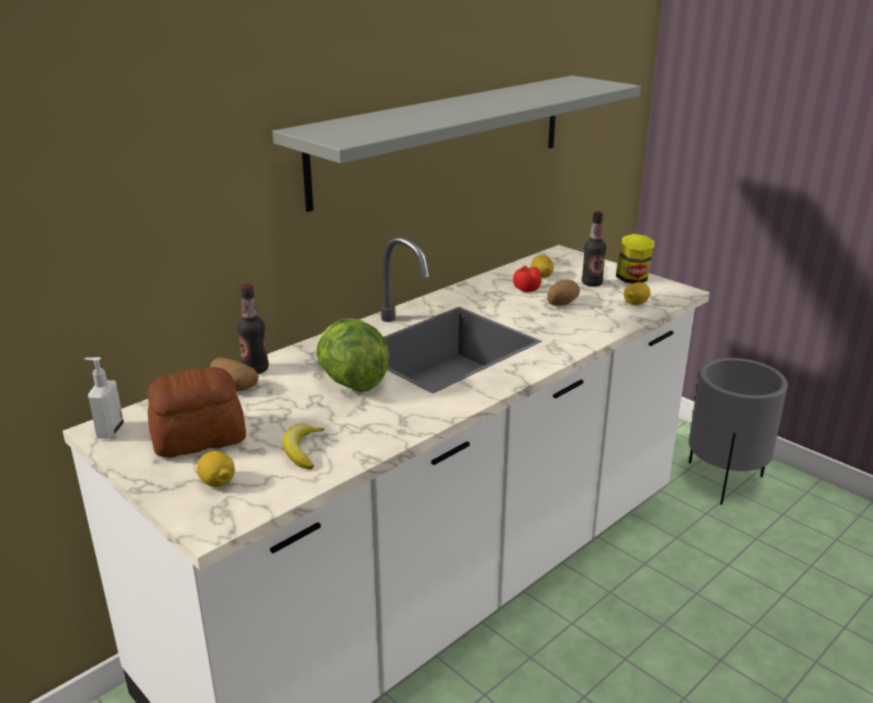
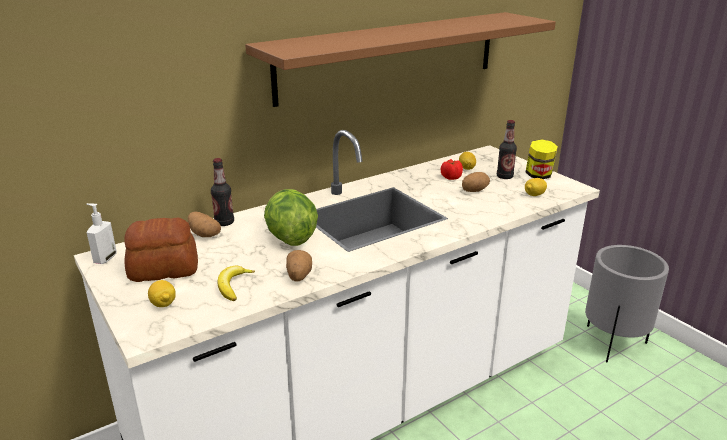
camera: 10 degrees right, 0 degrees up
(382, 429) = (299, 276): none -> potato
(444, 137) = (391, 56): grey shelf -> brown shelf

